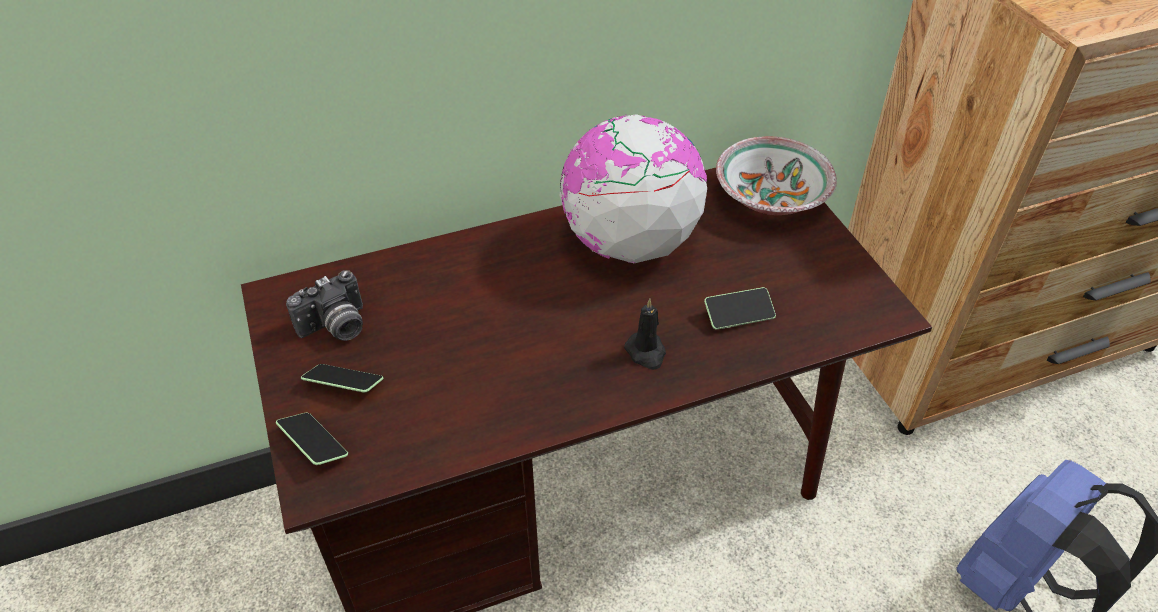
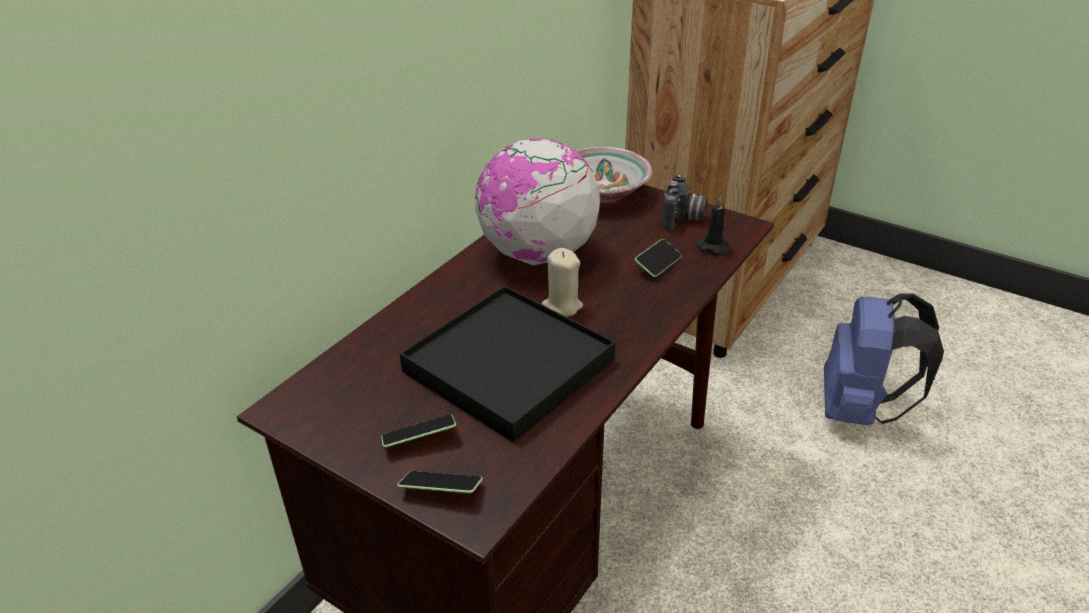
camera: 35 degrees left, 10 degrees down
(336, 328) = (366, 405): camera -> camera (683, 219)
(482, 353) = (508, 365): none -> black tray
(594, 314) = (562, 306): none -> beige candle
(646, 352) = (623, 312): black candle -> black candle (715, 248)

